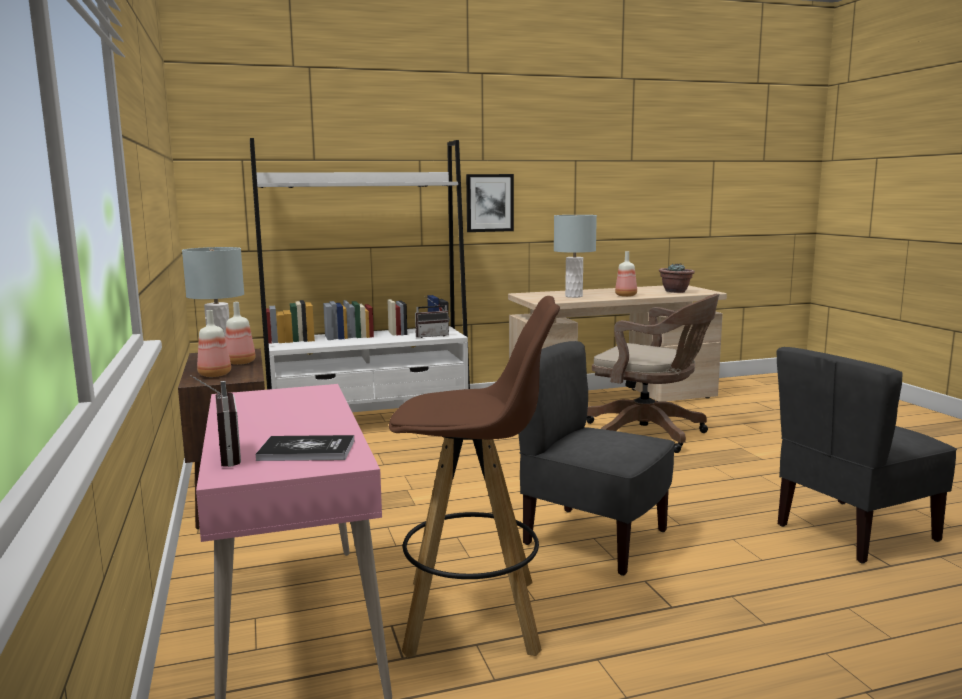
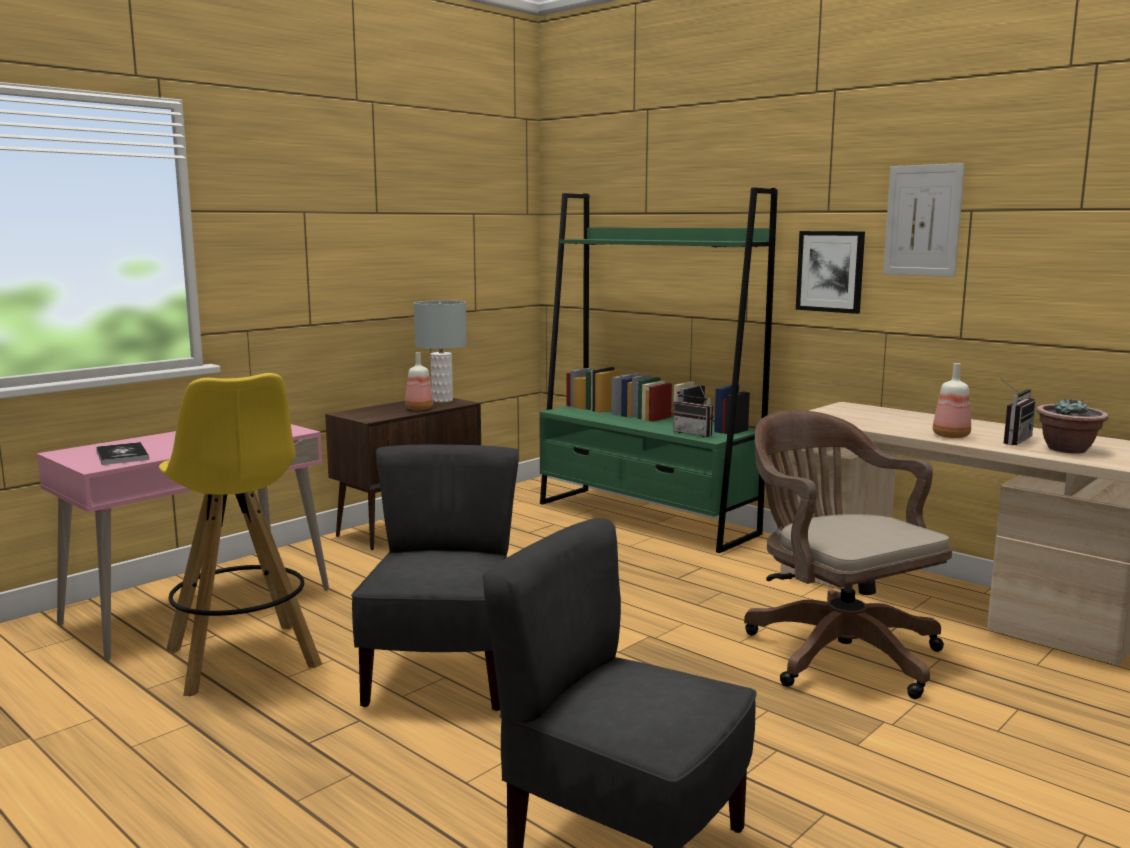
camera: 60 degrees right, 0 degrees up
(214, 375) = (371, 412): bottle -> none
(219, 456) = (104, 444): radio -> radio (1010, 440)
(371, 421) = (645, 518): white bookcase -> green bookcase
(476, 616) = (243, 660): brown stool -> yellow stool
(549, 166) = (922, 220): none -> picture
(573, 296) = (882, 421): grey table lamp -> none
(650, 434) = (835, 650): brown office chair -> brown office chair turned 150 degrees clockwise

